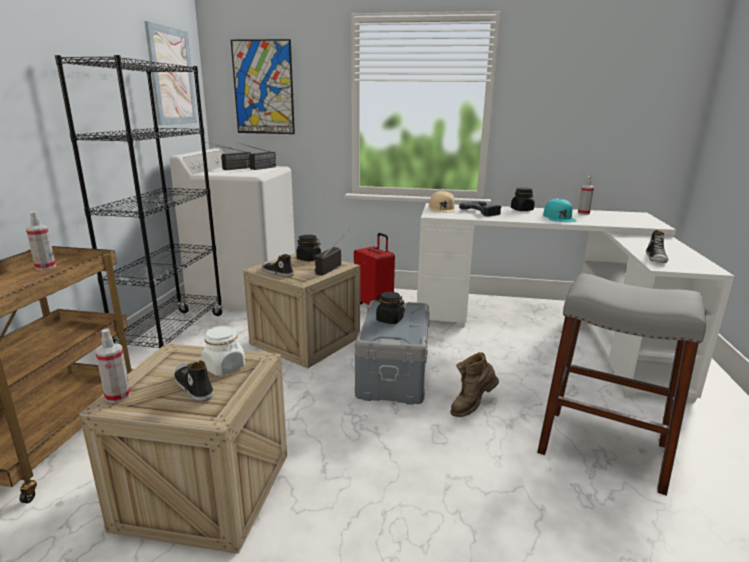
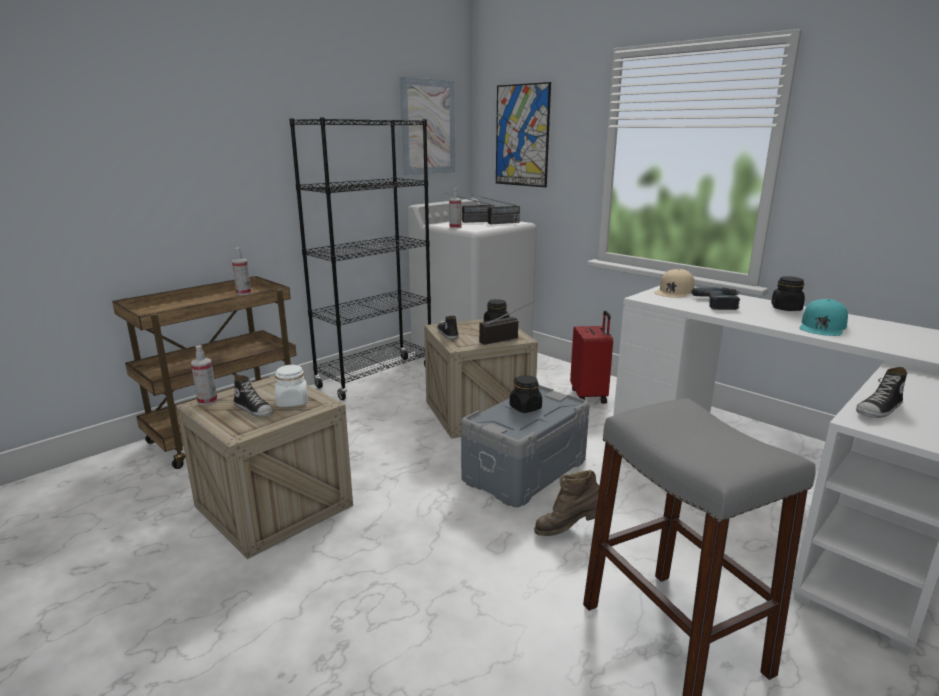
camera: 35 degrees right, 0 degrees up
(193, 387) = (254, 409): shoe -> shoe turned 135 degrees clockwise
(583, 213) = (881, 327): spray bottle -> spray bottle (455, 227)

